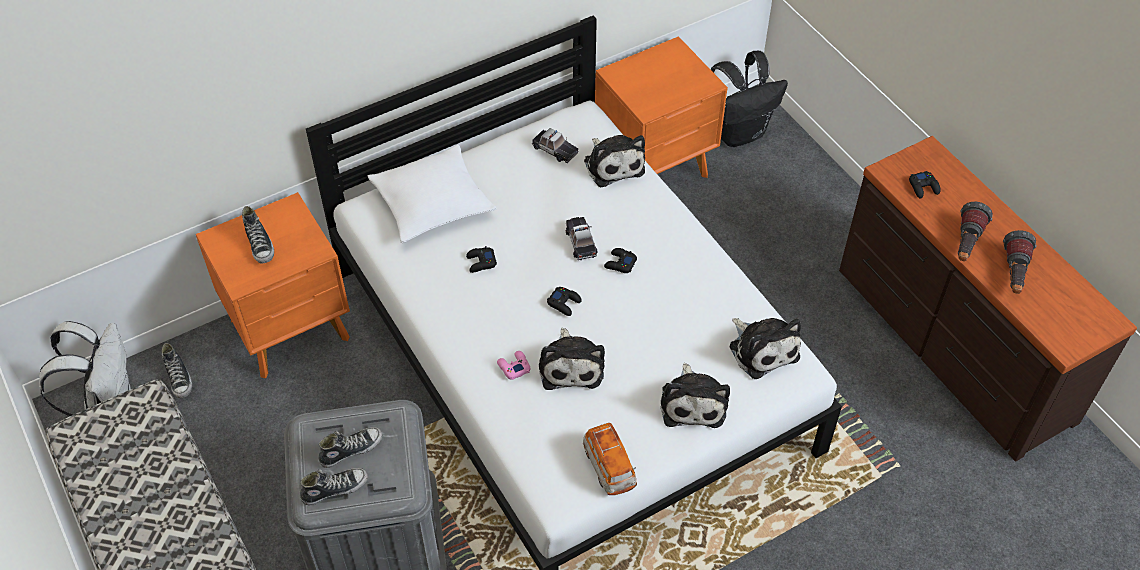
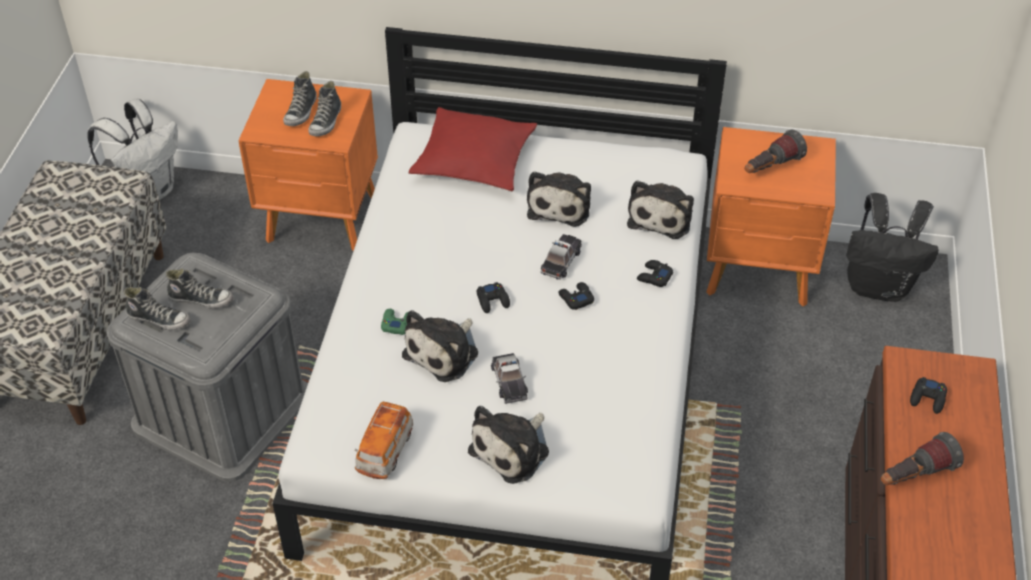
camera: 40 degrees right, 5 degrees down
(179, 378) = (211, 205): shoe -> shoe (326, 122)
(432, 203) = (474, 160): white pillow -> red pillow
(481, 262) = (461, 228): black game controller -> black game controller (654, 277)
(513, 367) = (397, 324): pink game controller -> green game controller
(554, 149) = (621, 175): toy car -> toy car (509, 382)
(762, 349) = (625, 448): plush toy -> plush toy (560, 205)
(1014, 274) = (936, 535): flashlight -> flashlight (770, 168)

